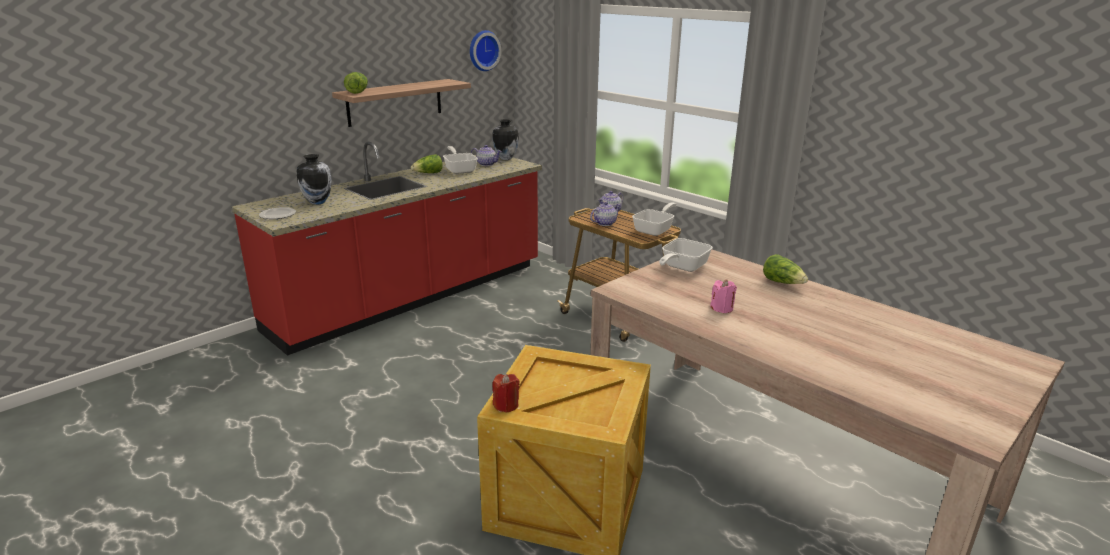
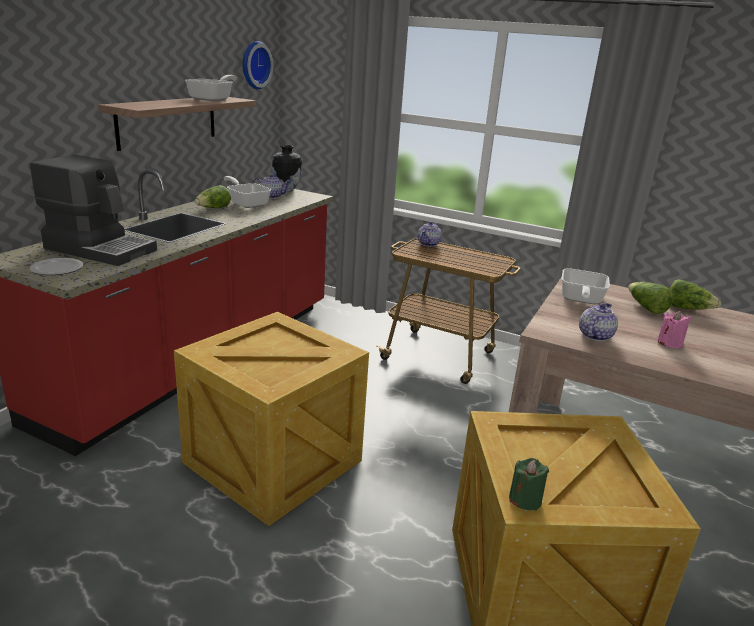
camera: 20 degrees left, 0 degrees up
(317, 202) = (100, 249): vase -> coffee machine
(357, 92) = (133, 105): lettuce -> lettuce (646, 308)
(418, 378) = (270, 462): none -> crate
(506, 405) = (525, 499): red candle -> green candle
(604, 223) = (436, 257): teapot -> teapot (594, 335)
(655, 230) = (492, 261): frying pan -> frying pan (213, 99)

